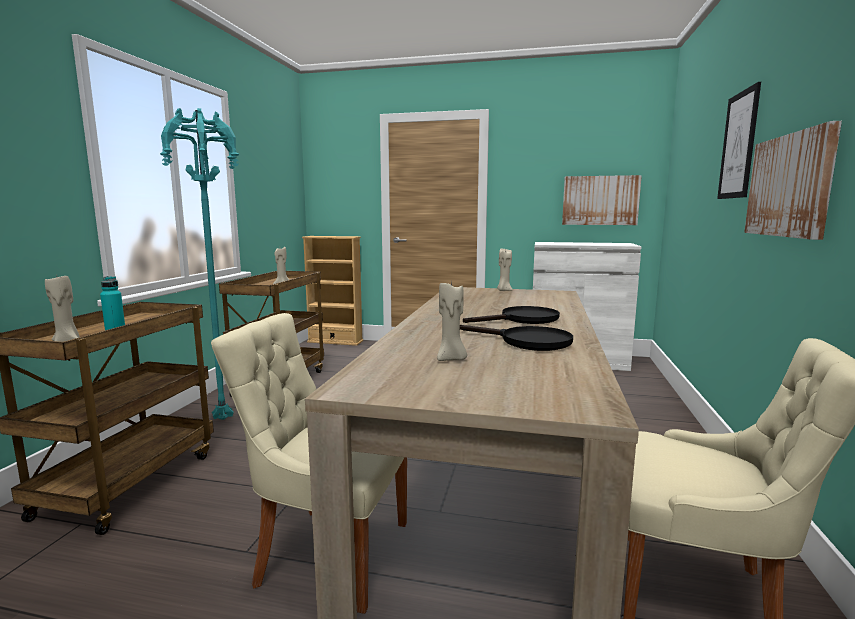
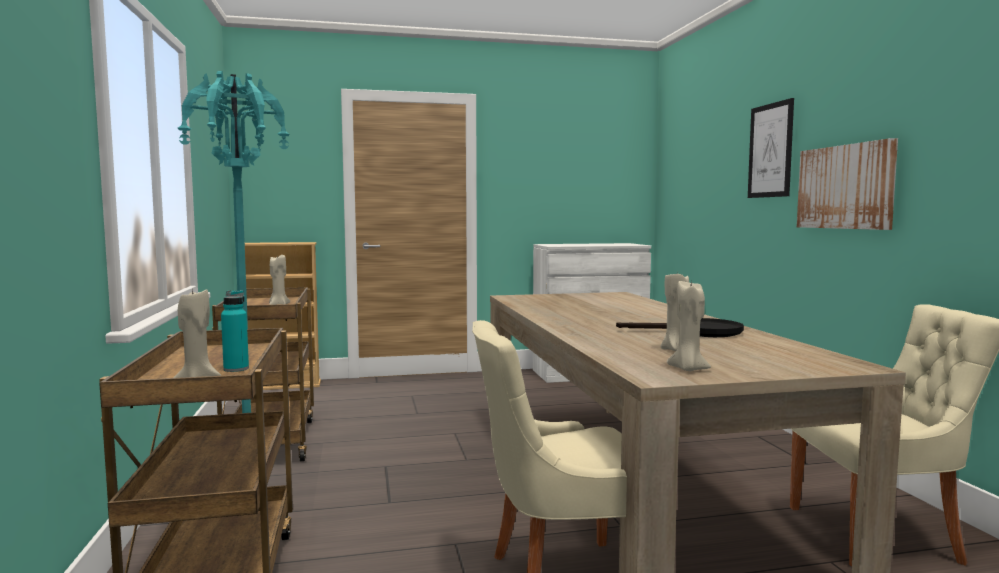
camera: 25 degrees left, 5 degrees down
(503, 290) = (560, 295): beige candle -> beige candle (688, 369)
(523, 319) = (647, 317): black frying pan -> none
(600, 200) = (596, 199): picture -> none

